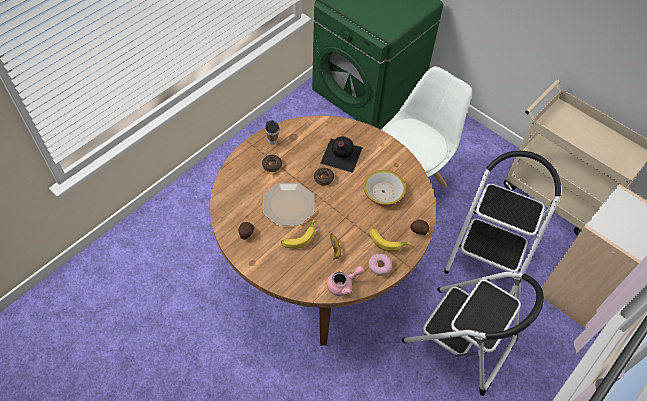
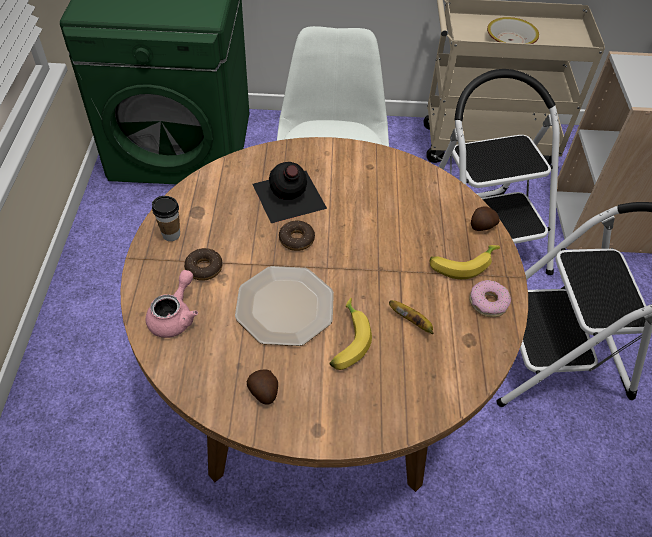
camera: 40 degrees left, 5 degrees down
(343, 284) = (473, 361): pink teapot -> pink teapot (175, 316)
(383, 192) = (390, 208): bowl -> bowl (510, 40)

